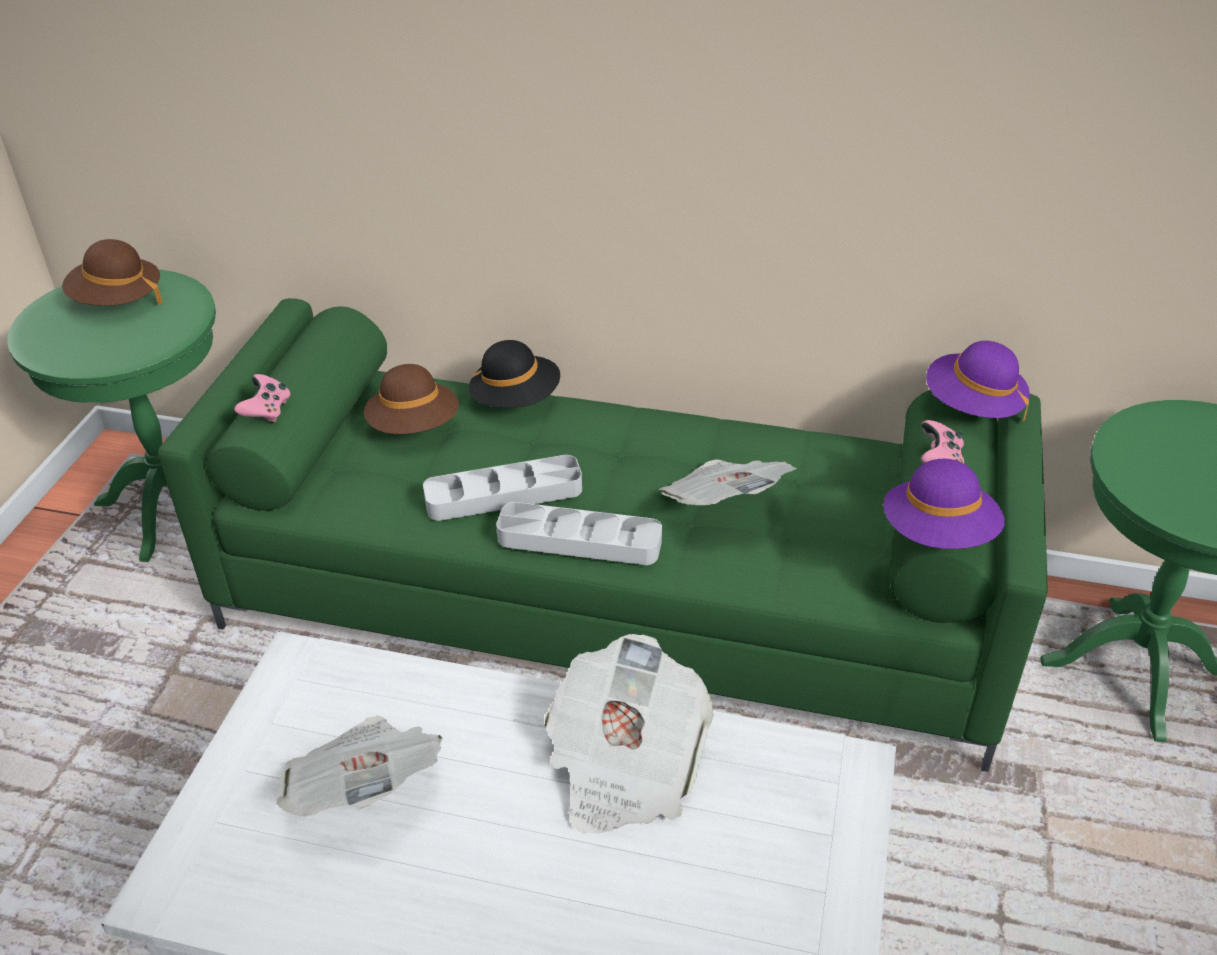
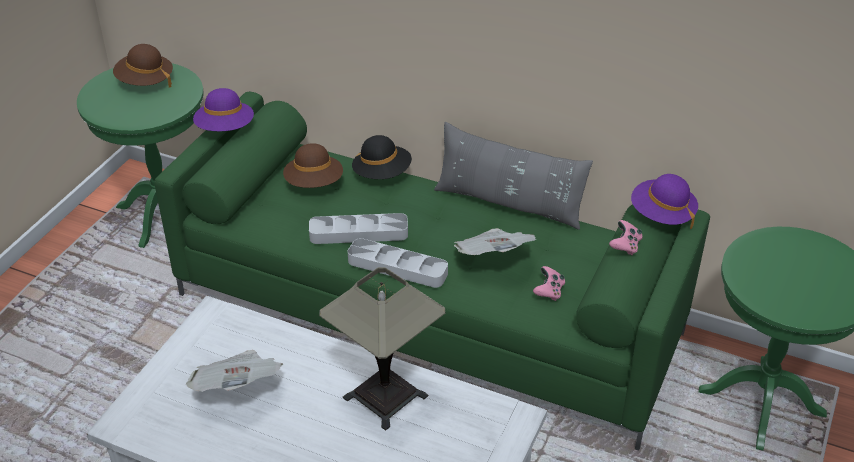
camera: 10 degrees right, 0 degrees up
(267, 411) = (222, 163): pink game controller -> pink game controller (549, 291)
(624, 765) = (385, 397): newspaper -> table lamp
(720, 420) = (509, 203): none -> grey pillow
(938, 534) = (606, 291): purple hat -> purple hat (225, 128)

